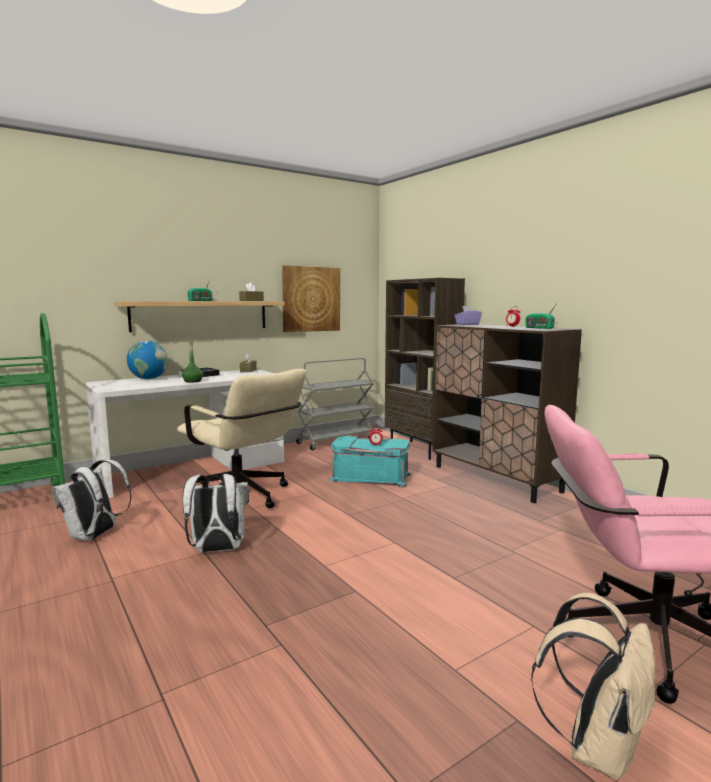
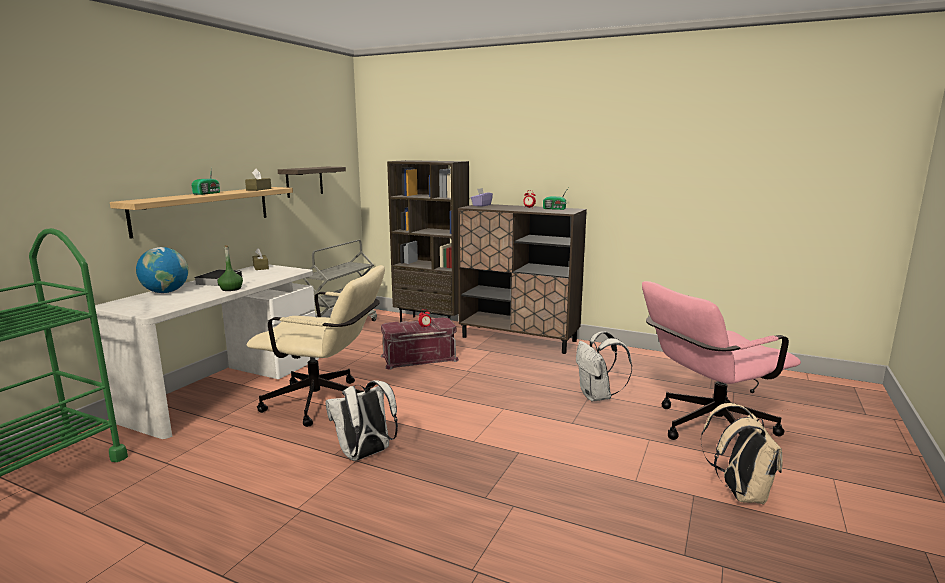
camera: 30 degrees left, 5 degrees up
(94, 536) = (215, 479): white backpack -> white backpack (597, 396)
(311, 299) = (304, 181): picture -> shelf
(371, 477) = (419, 357): turquoise storage box -> red storage box

